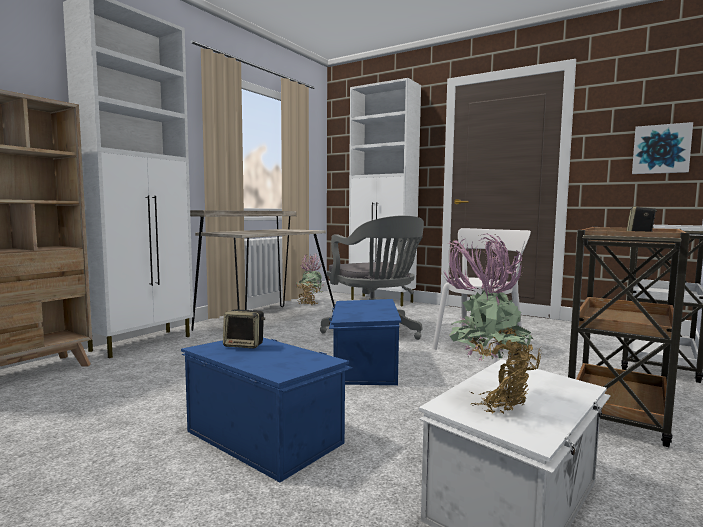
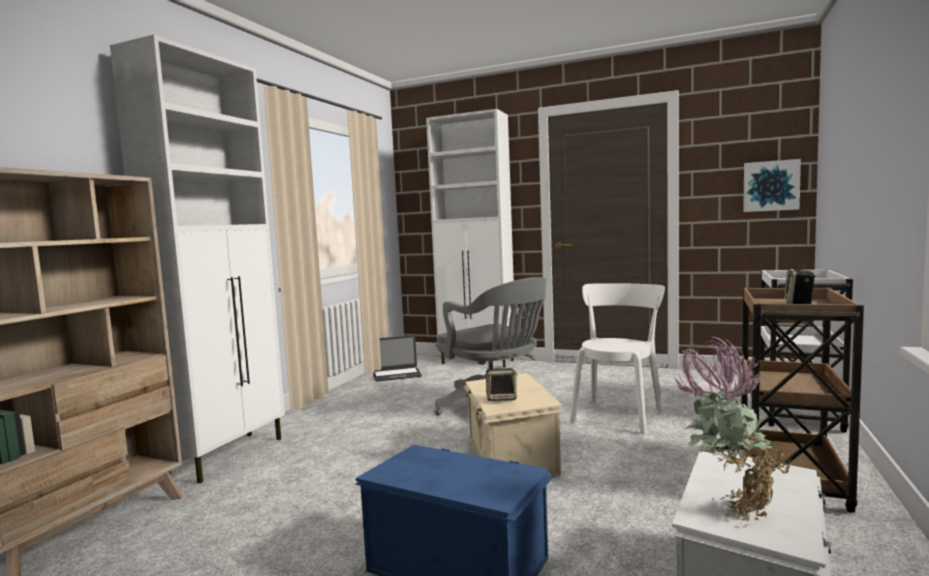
camera: 10 degrees left, 0 degrees up
(245, 345) = (423, 463): speaker -> speaker (502, 398)
(265, 322) = (360, 406): beige desk -> none
(309, 303) = (396, 374): potted plant -> laptop
(363, 367) = (510, 456): blue storage box -> beige storage box

